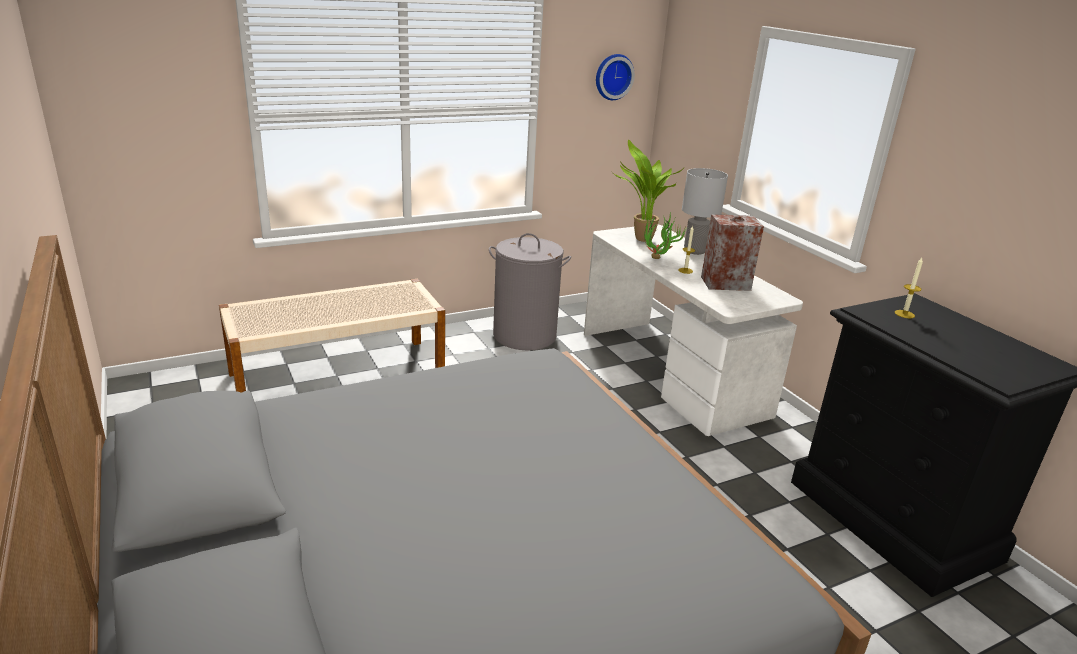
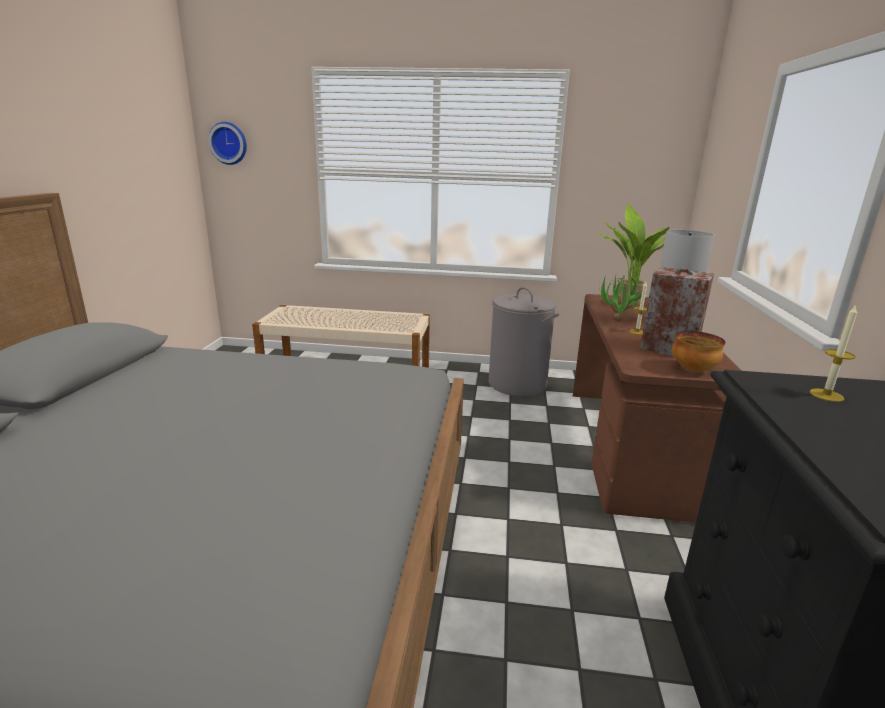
camera: 35 degrees right, 5 degrees down
(613, 76) = (644, 152): wall clock -> wall clock (229, 143)
(671, 372) = (630, 446): white desk -> brown desk
(762, 301) = (693, 370): none -> bowl

